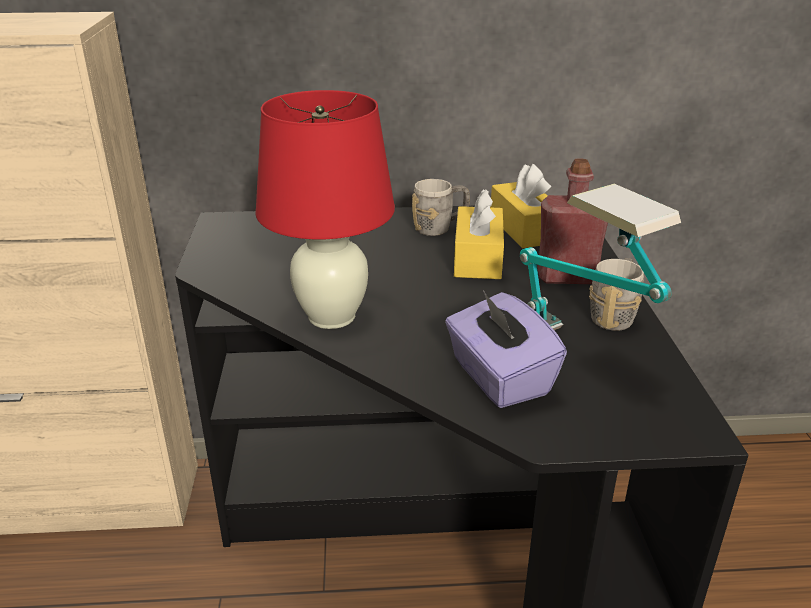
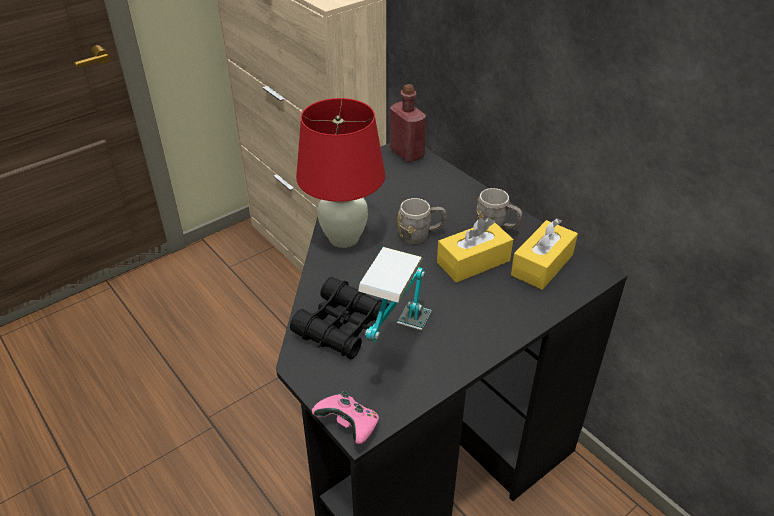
camera: 55 degrees right, 10 degrees up
(499, 377) = (342, 326): purple tissue box -> black binoculars
(566, 277) = (492, 310): red bottle -> red bottle (407, 153)
(614, 315) = (463, 350): grey mug -> grey mug (421, 236)
(688, 437) = (349, 426): none -> pink game controller

